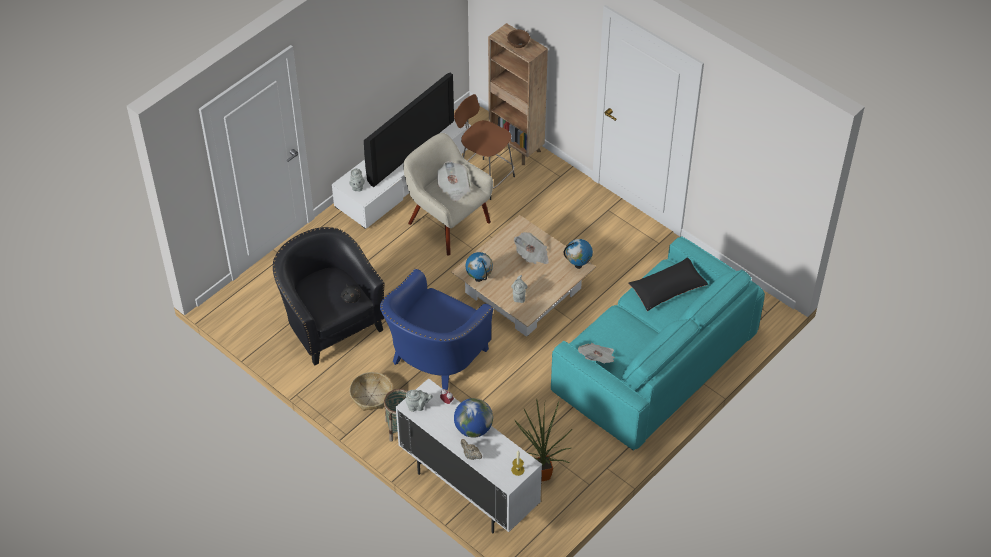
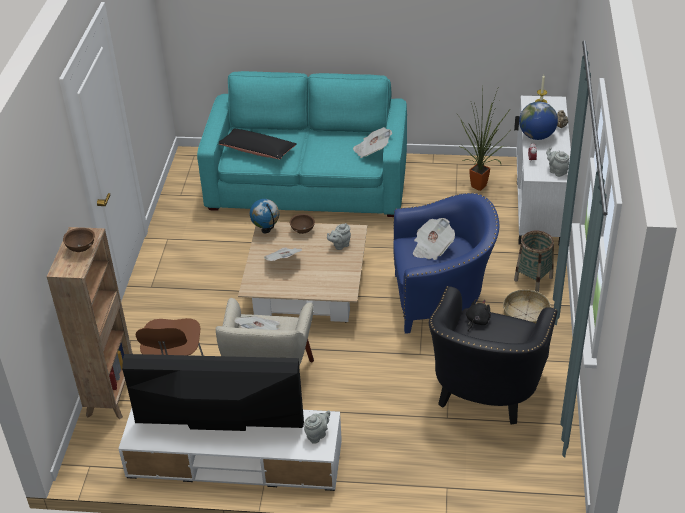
camera: 125 degrees left, 10 degrees down
(445, 321) = (432, 248): none -> newspaper
(479, 278) = (346, 279): globe -> none
(557, 285) = (303, 231): none -> brown bowl

